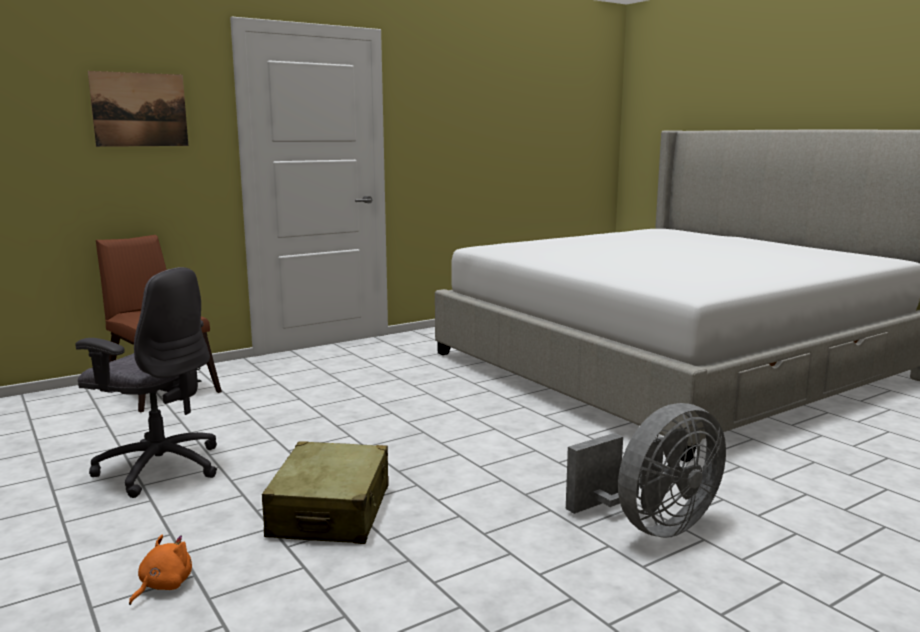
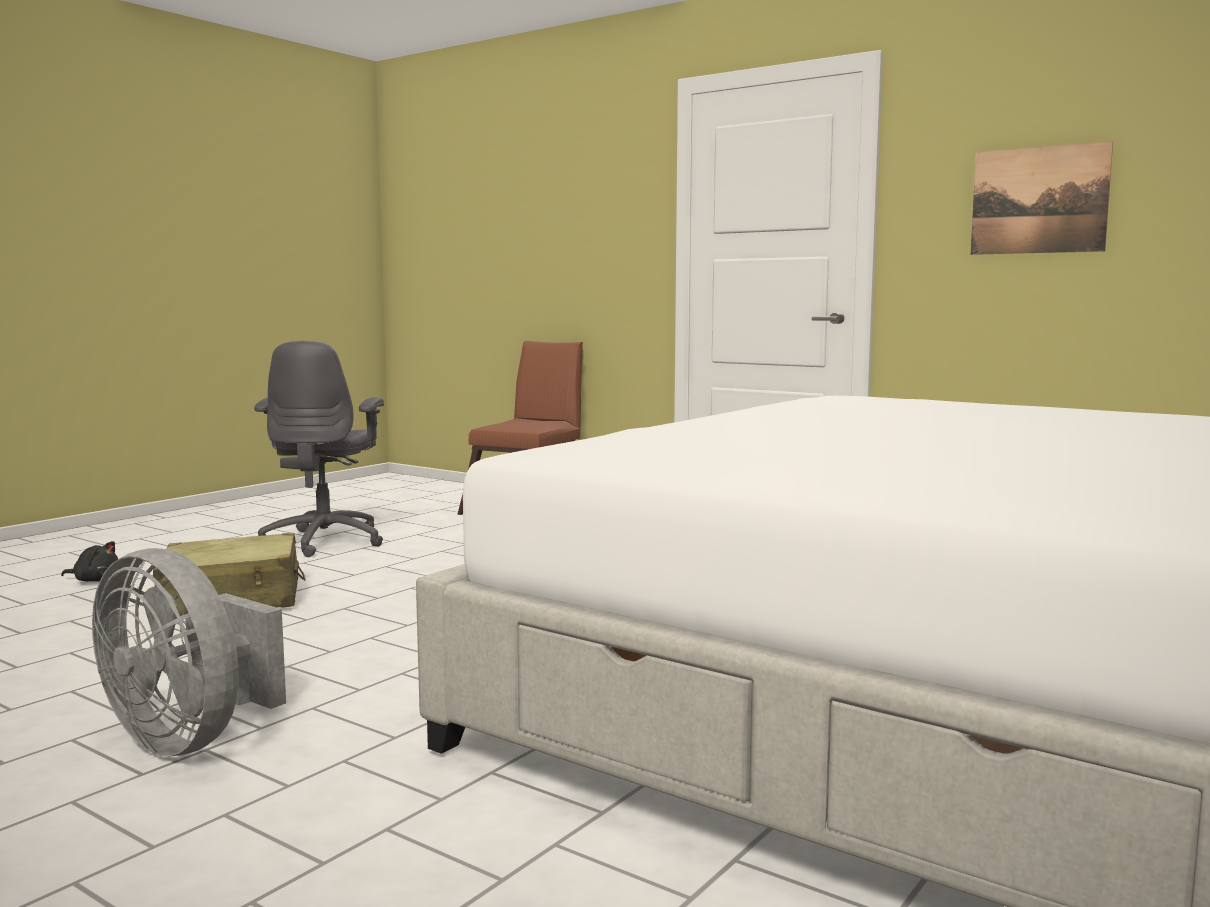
camera: 70 degrees right, 5 degrees down
(140, 109) = (584, 203): picture -> picture (1039, 200)
(163, 586) = (95, 580): orange plush toy -> black plush toy

